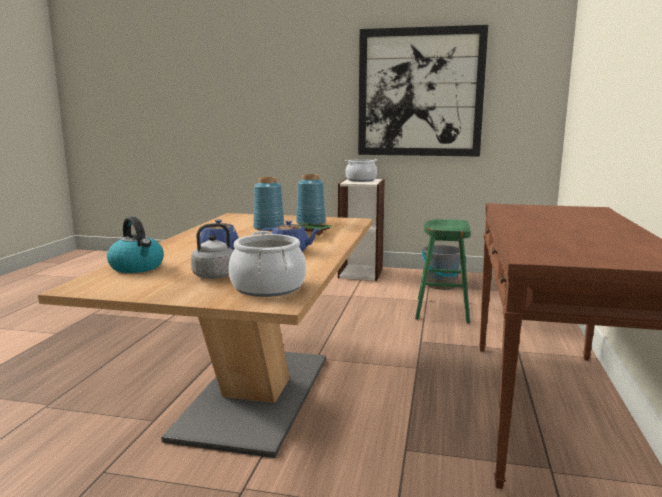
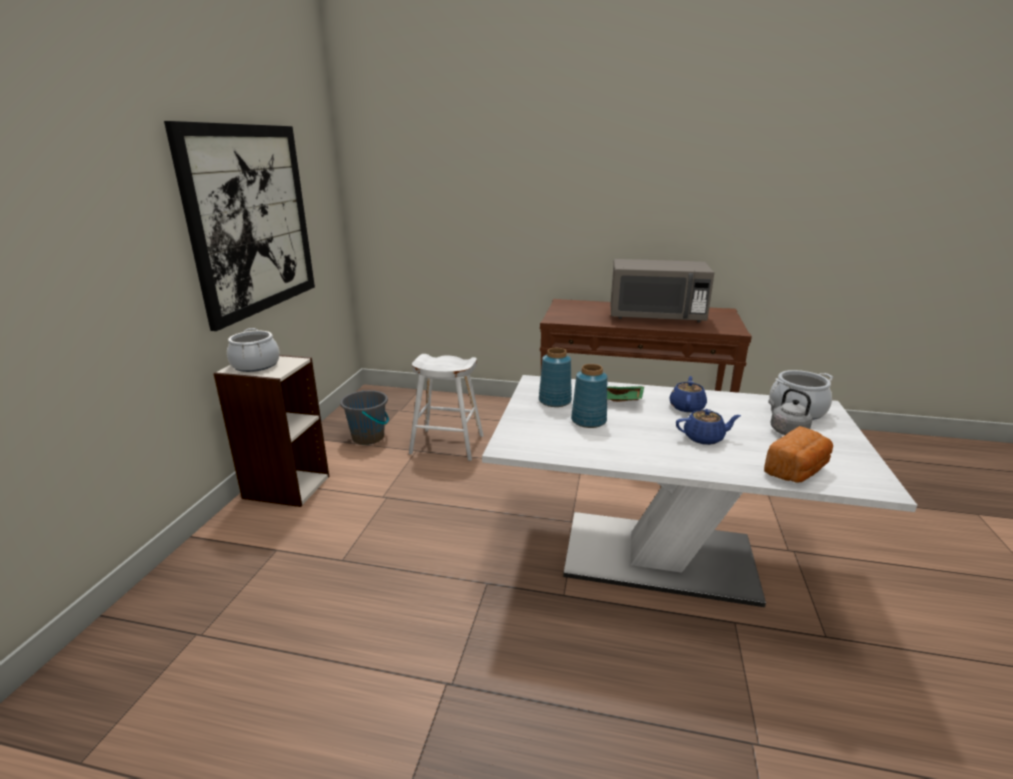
camera: 90 degrees left, 10 degrees up
(137, 267) = (797, 470): kettle -> bread
(255, 395) = (659, 556): brown dining table -> white dining table
(442, 310) = (447, 445): green stool -> white stool
(567, 232) = (656, 317): none -> grey microwave

